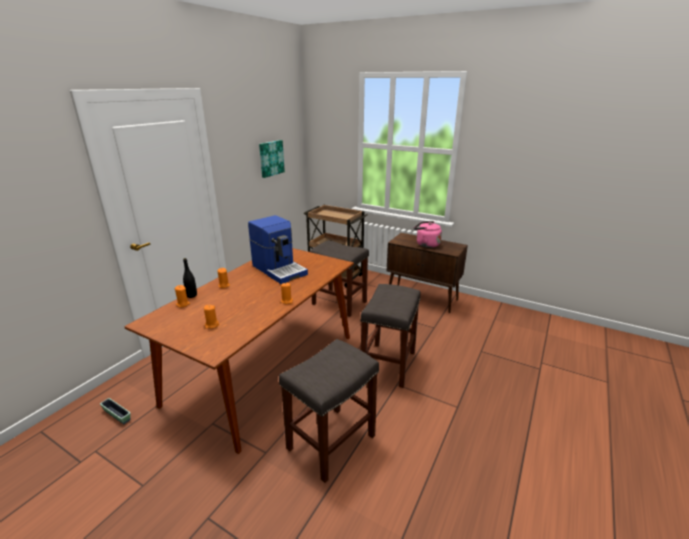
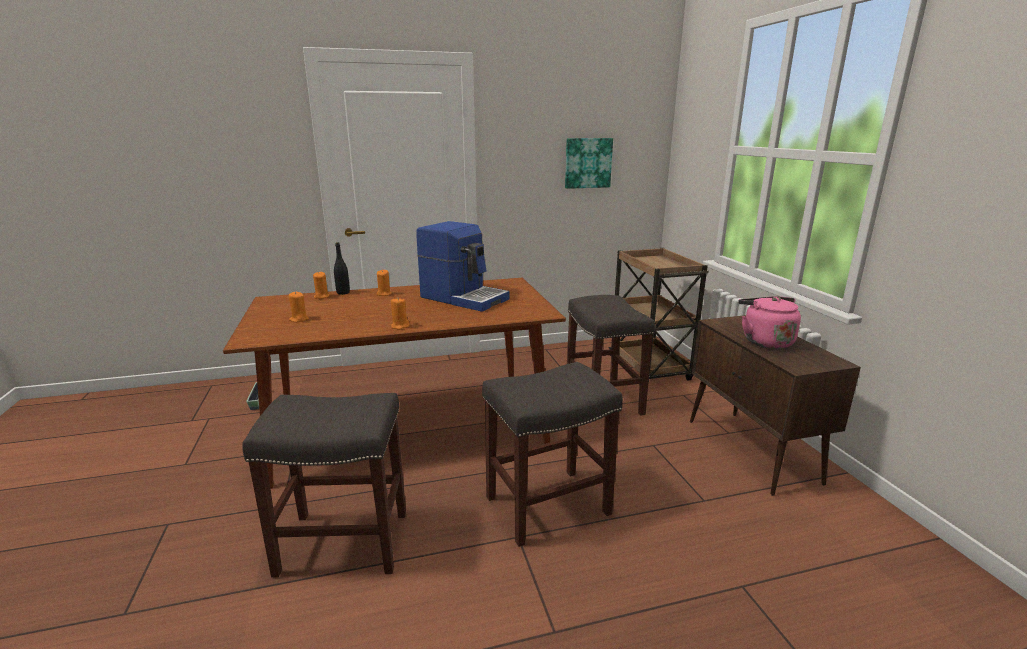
camera: 45 degrees right, 5 degrees down
(279, 269) = (464, 298): coffee machine -> coffee machine turned 60 degrees counterclockwise

